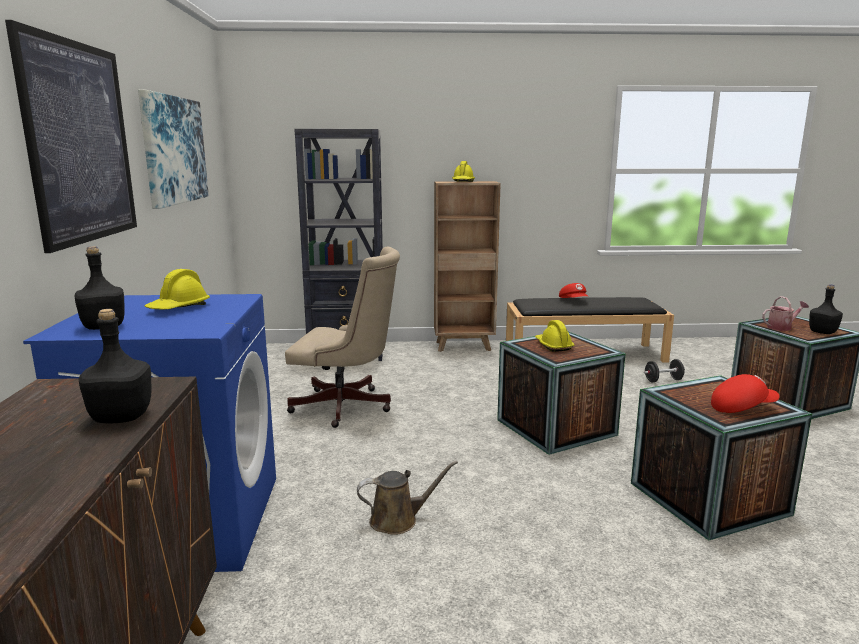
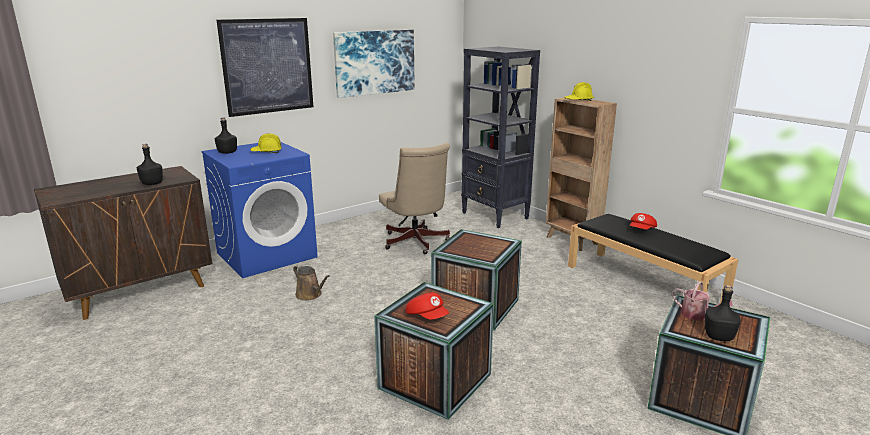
camera: 55 degrees right, 5 degrees up
(553, 346) = (476, 243): yellow hard hat -> none
(663, 380) = (642, 328): black dumbbell -> none

